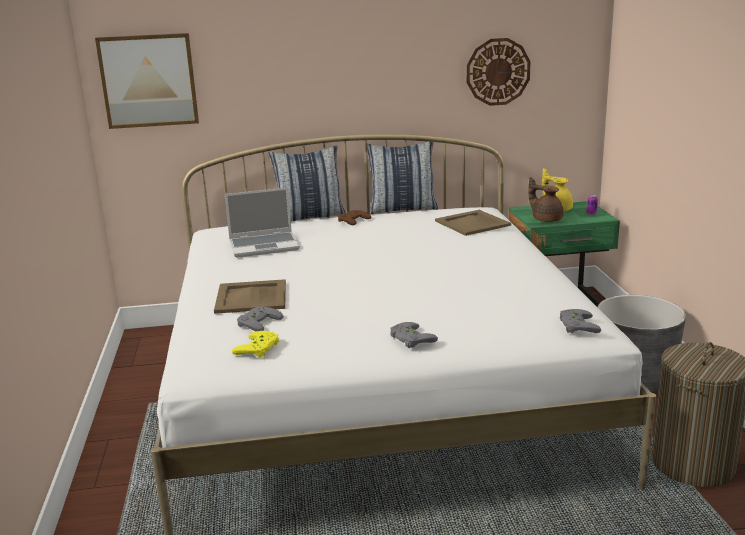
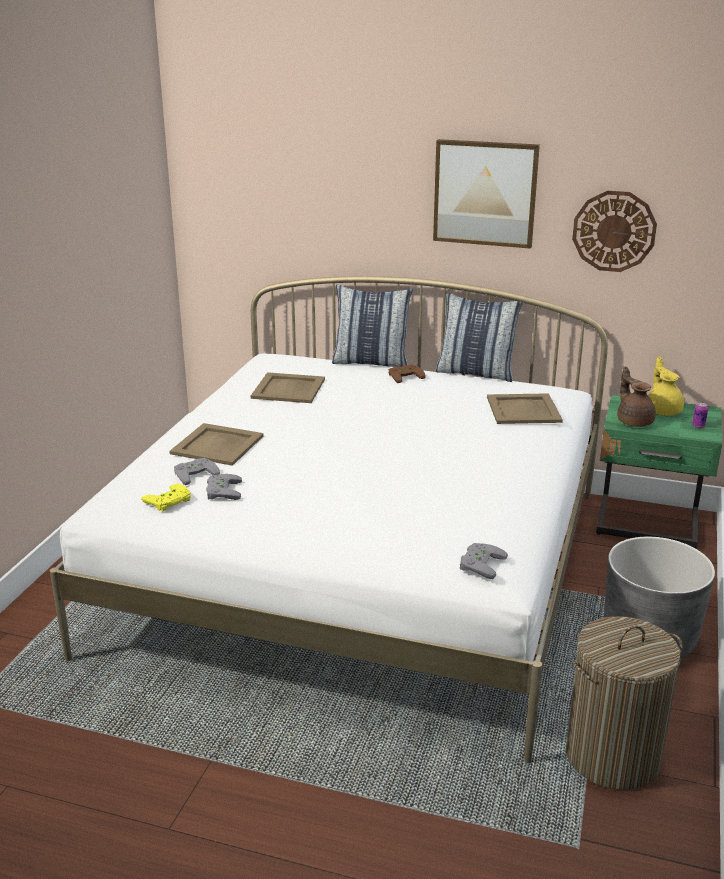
camera: 25 degrees right, 5 degrees up
(148, 80) = (229, 191): picture -> picture (485, 193)
(265, 246) = (289, 388): laptop -> beige tray
(409, 339) = (302, 530): grey game controller -> grey game controller (221, 491)

